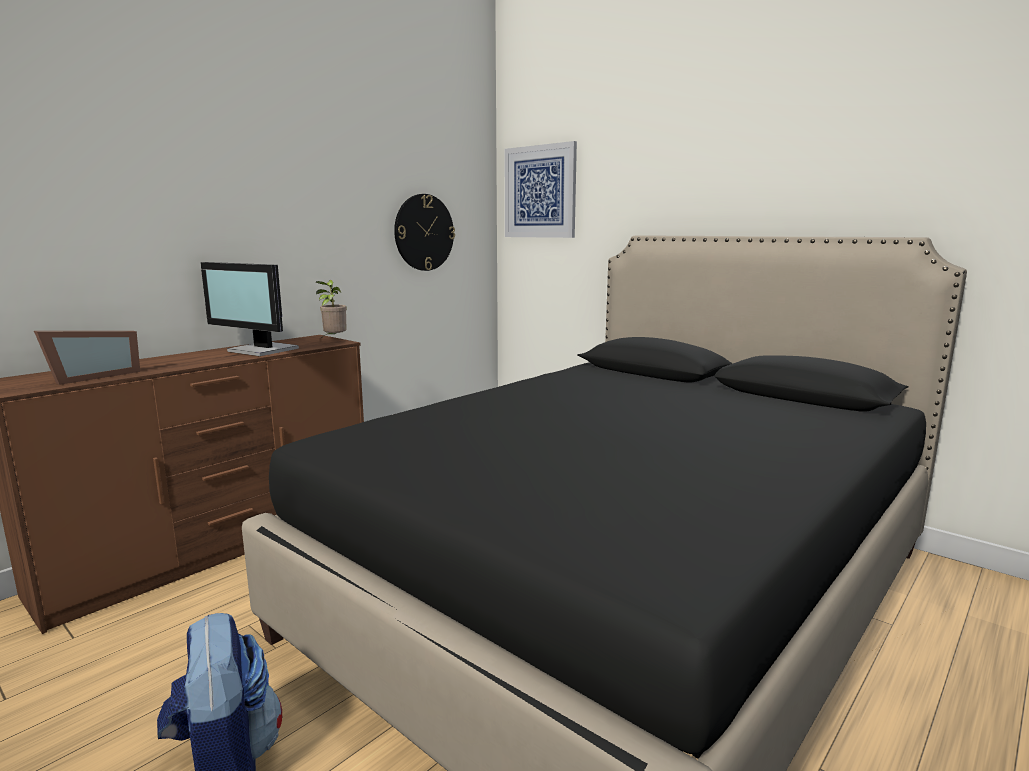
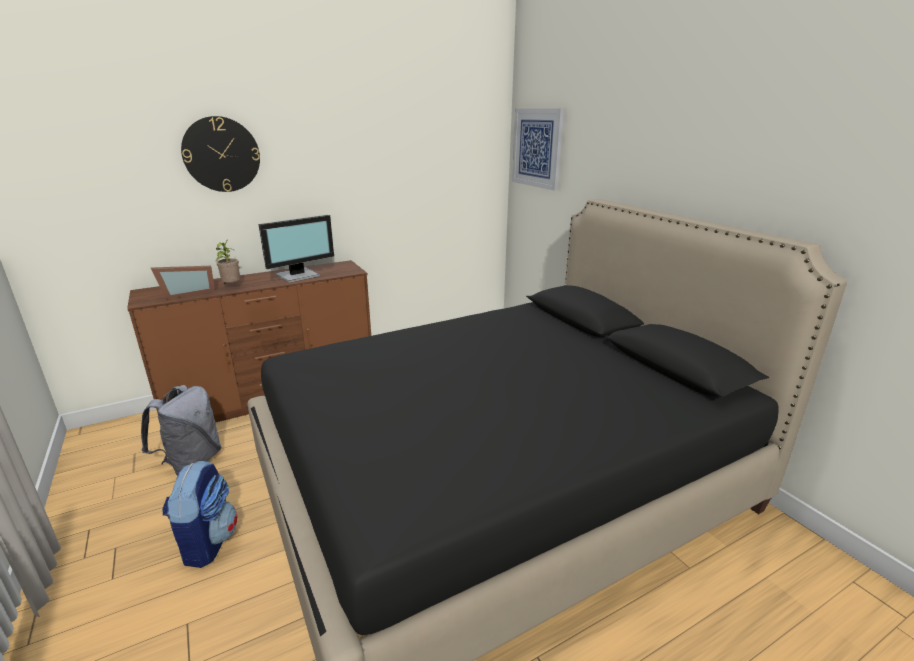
camera: 20 degrees right, 10 degrees up
(121, 660) = (192, 462): none -> grey backpack
(261, 350) = (299, 276): monitor -> monitor turned 90 degrees counterclockwise
(334, 340) = (353, 268): potted plant -> potted plant (231, 286)
(424, 232) = (440, 181): wall clock -> wall clock (221, 154)

